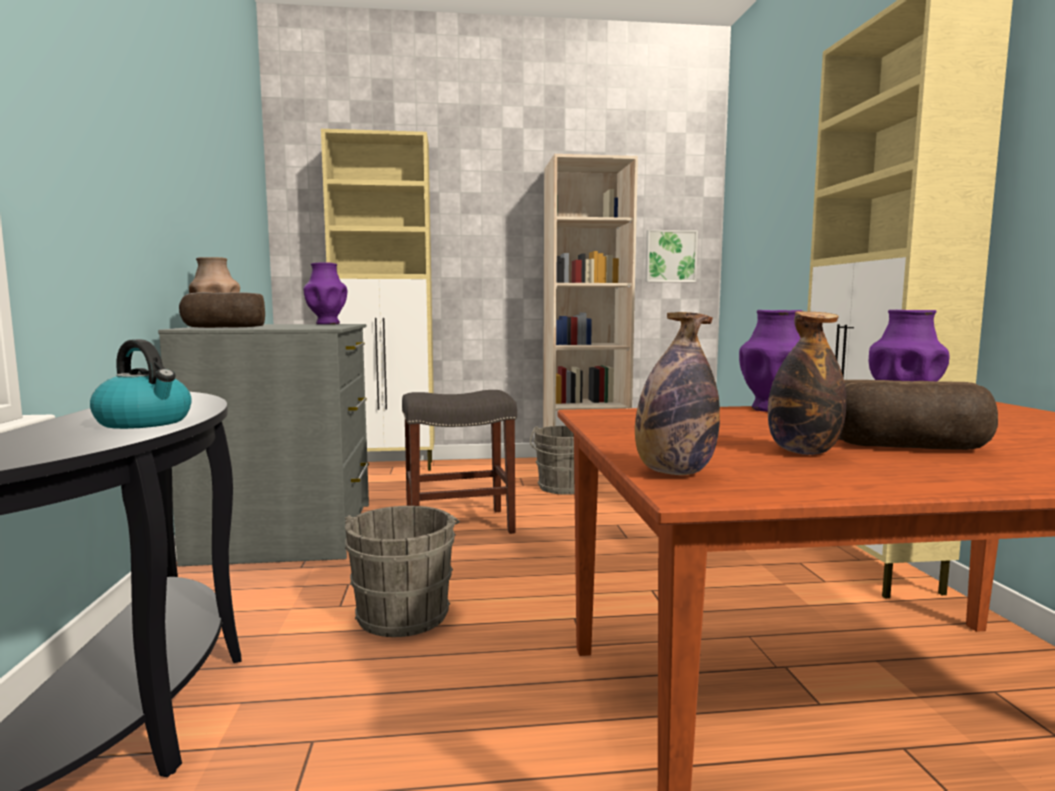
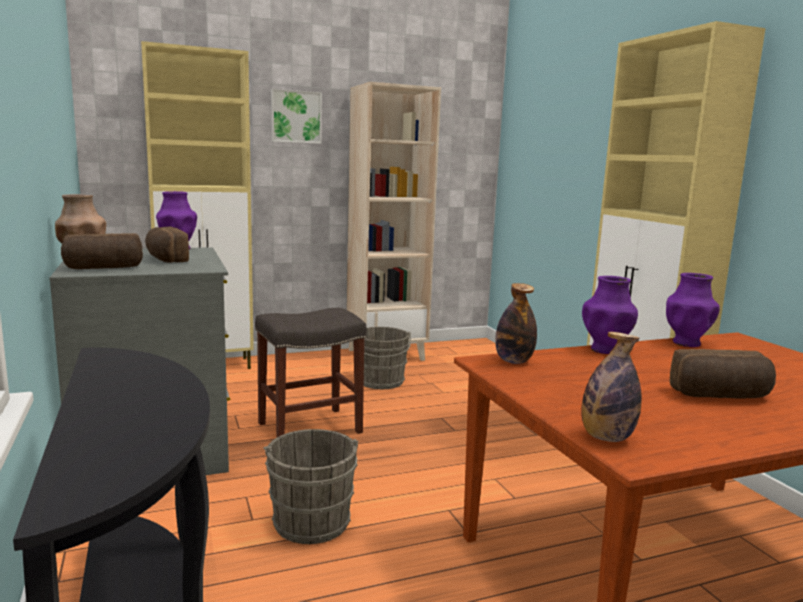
camera: 15 degrees left, 5 degrees up
(145, 422) = (162, 406): kettle -> none
(297, 326) = (165, 259): none -> bread
(670, 256) = (457, 170): picture -> picture (296, 117)
(803, 451) = (664, 406): bottle -> bottle (513, 361)

